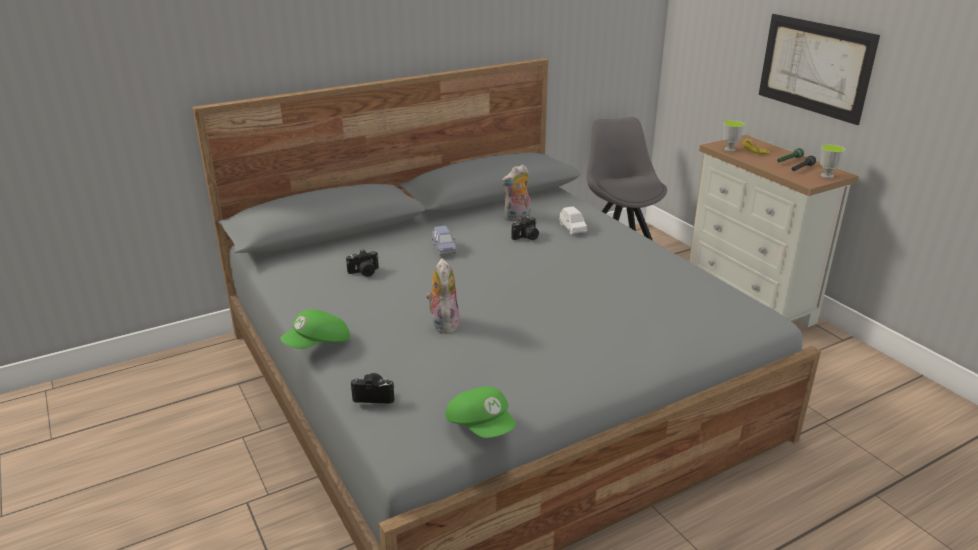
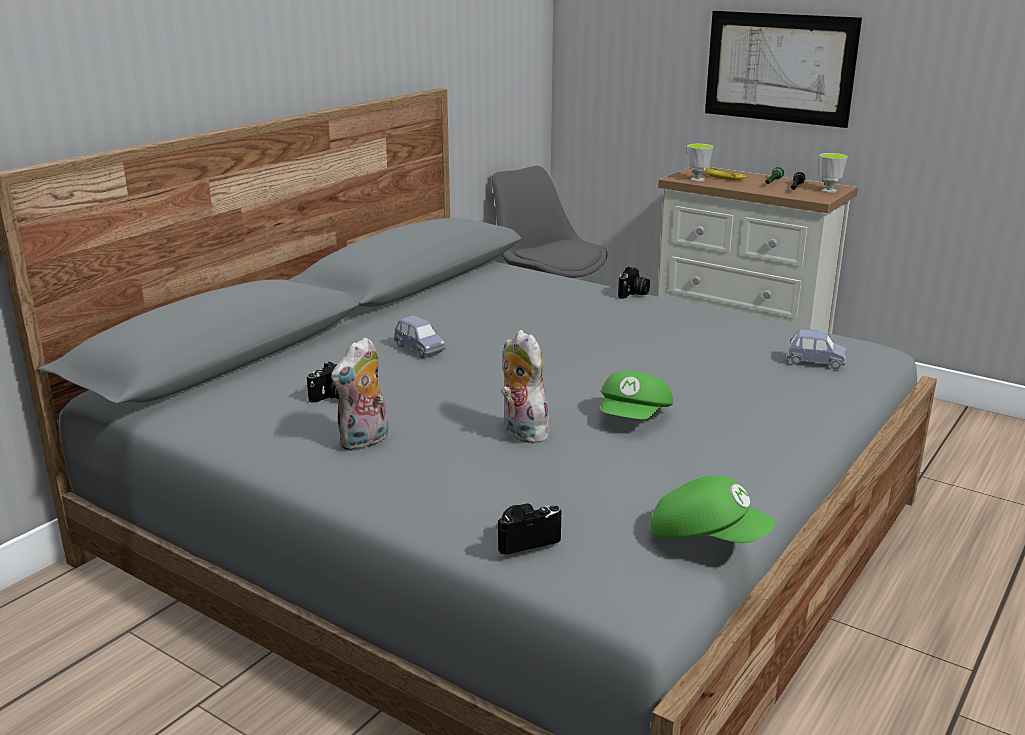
camera: 25 degrees left, 5 degrees down
(318, 344) = (365, 498): green cap -> green cap (634, 418)
(517, 218) = (478, 299): plush toy -> plush toy (365, 442)
(526, 237) = (514, 318): camera -> camera (633, 294)
(572, 228) = (561, 299): white toy car -> none
(702, 318) = (815, 362): none -> blue toy car

